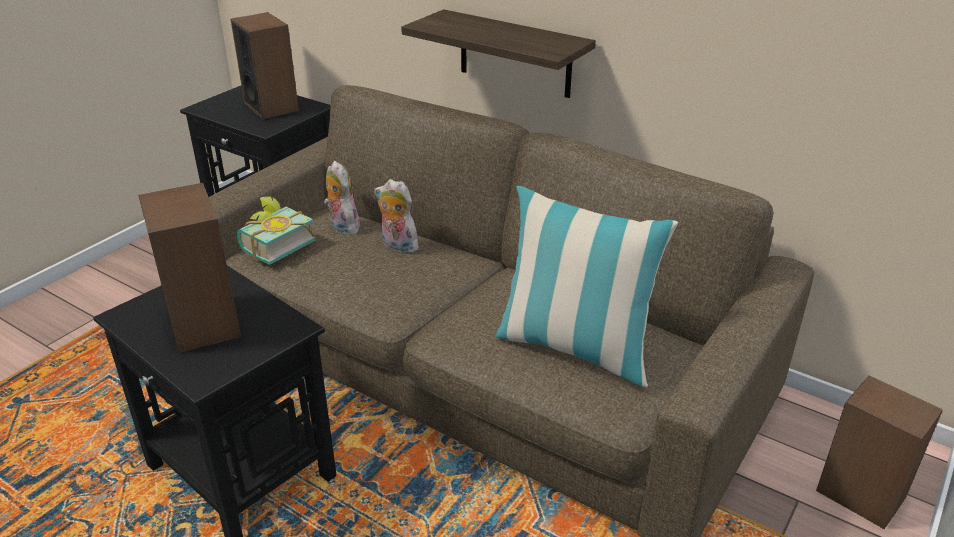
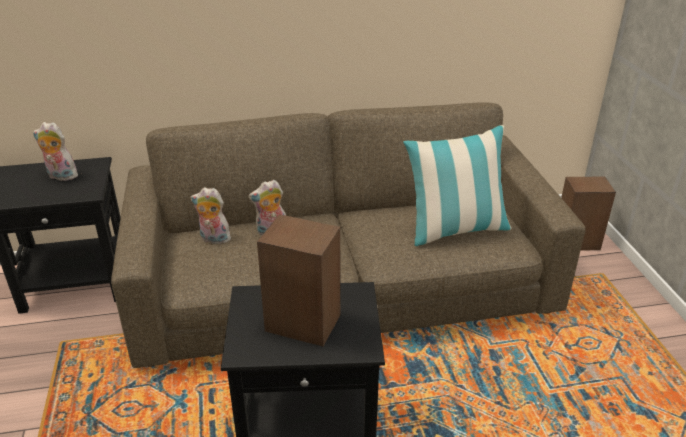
camera: 45 degrees left, 0 degrees up
(271, 107) = (60, 176): speaker -> plush toy
(274, 245) = (195, 272): book -> none
(515, 54) = (288, 65): shelf -> none

